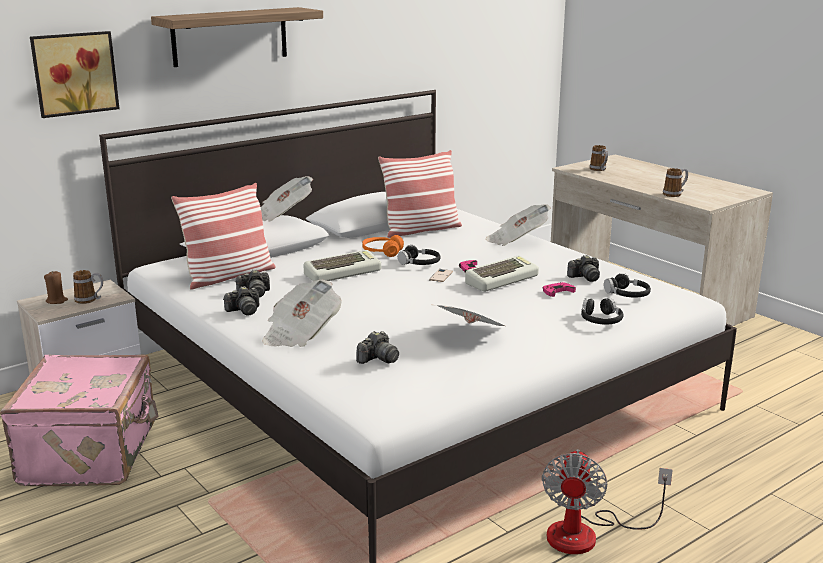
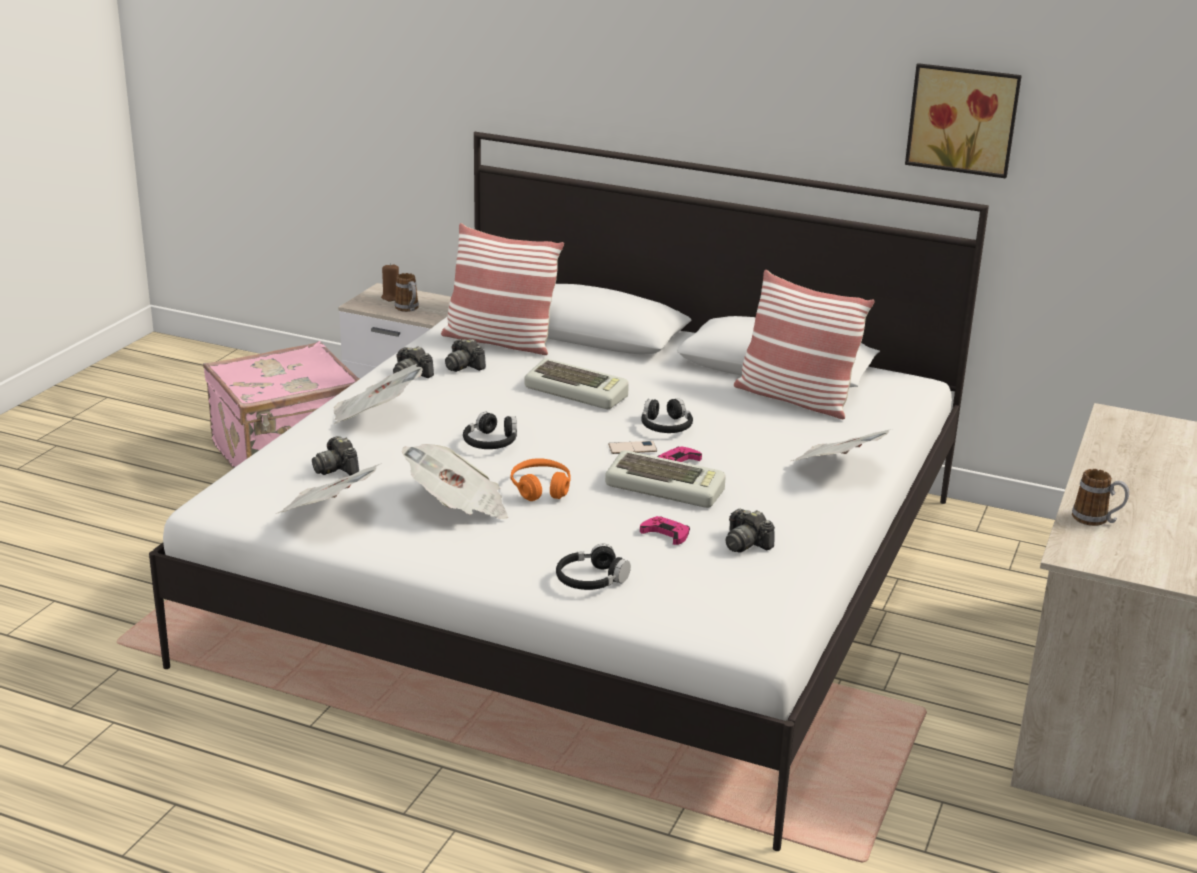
camera: 60 degrees right, 5 degrees up
(74, 73) = (464, 55): picture -> picture (963, 119)
(230, 36) = (655, 50): shelf -> none
(282, 216) = (633, 301): newspaper -> newspaper (330, 514)
(378, 359) = (337, 468): camera -> camera turned 45 degrees clockwise
(382, 252) = (677, 396): orange headphones -> orange headphones (540, 489)
(587, 534) = (341, 784): fan -> none
(599, 170) = (1145, 439): mug -> none
(627, 294) = (714, 585): black headphones -> black headphones (491, 442)

